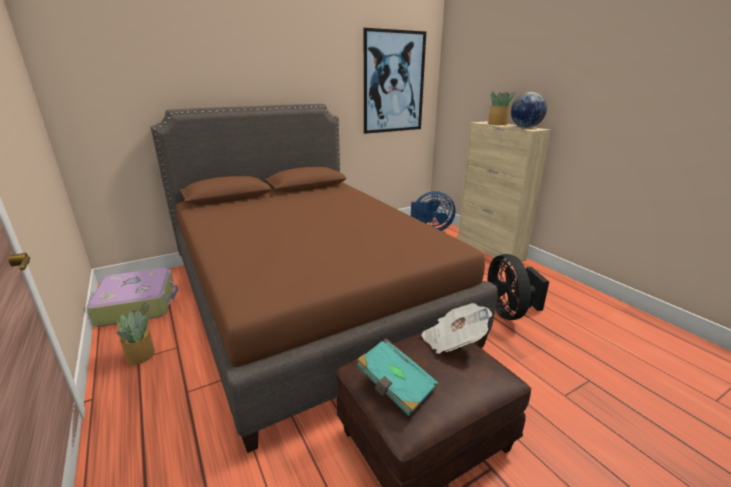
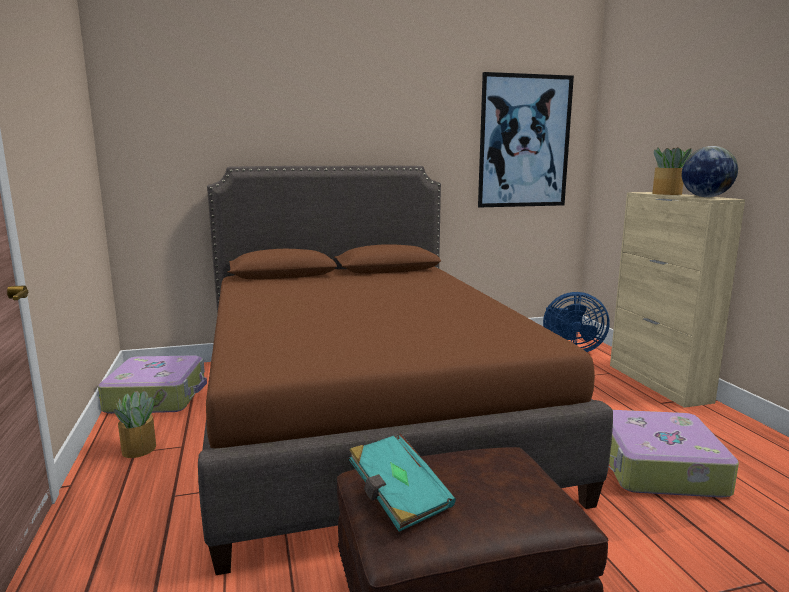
camera: 15 degrees right, 10 degrees down
(453, 341) = (508, 461): newspaper -> none
(509, 312) = (658, 468): black fan -> suitcase

